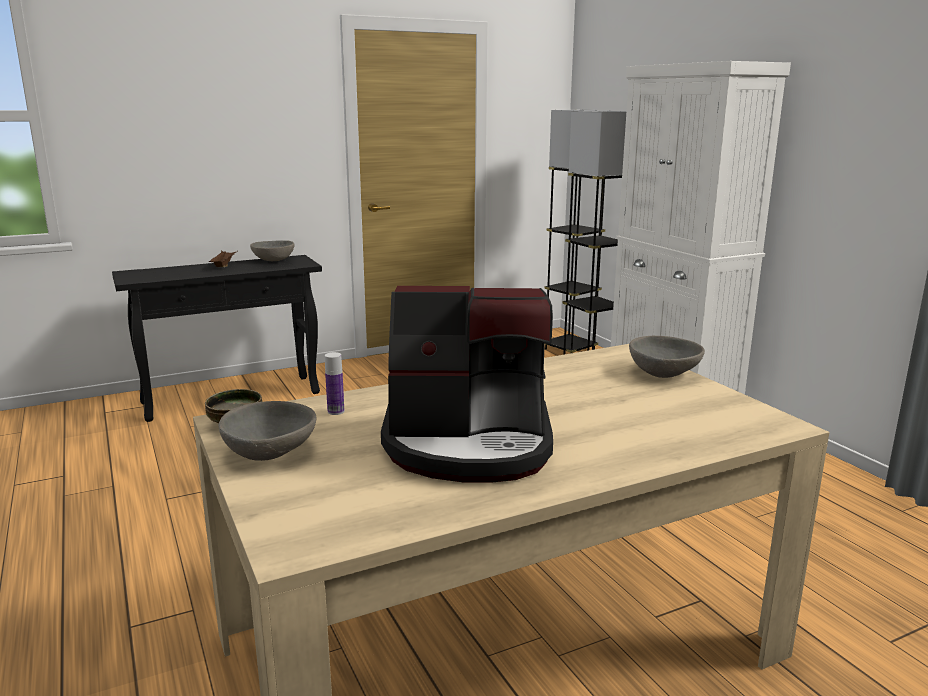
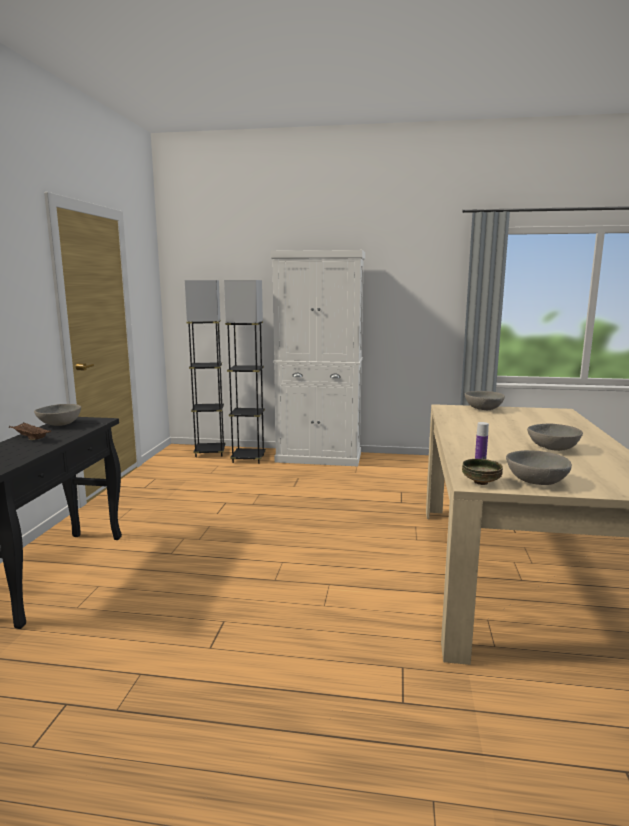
camera: 55 degrees left, 5 degrees down
(469, 444) = (552, 448): coffee machine -> grey bowl

